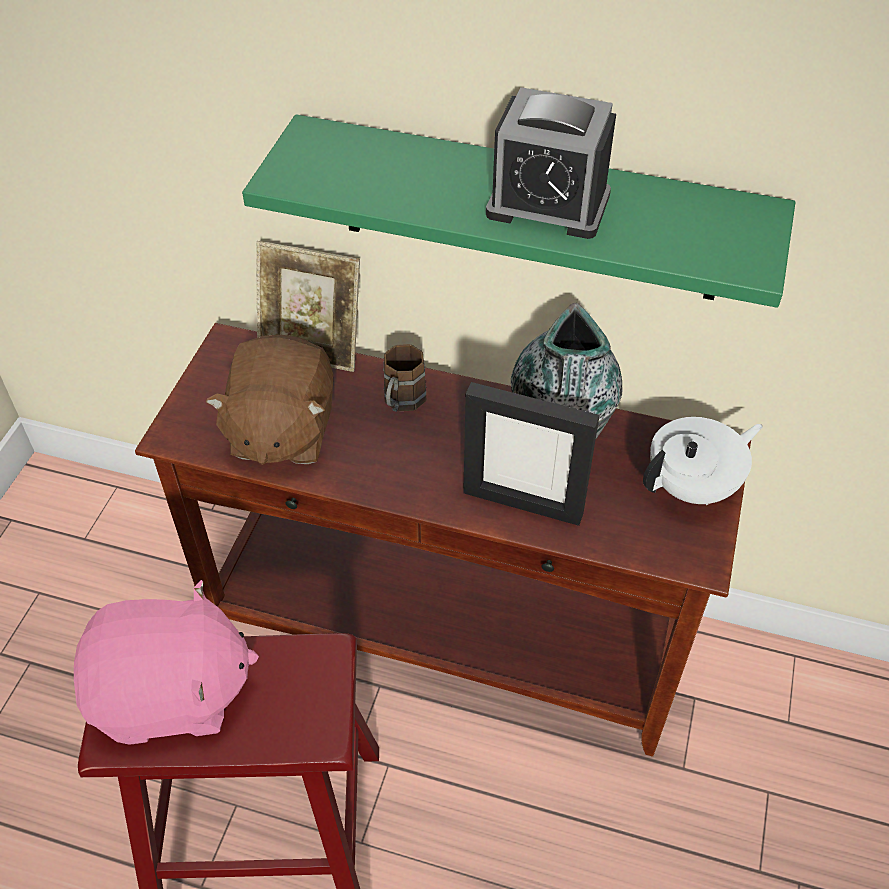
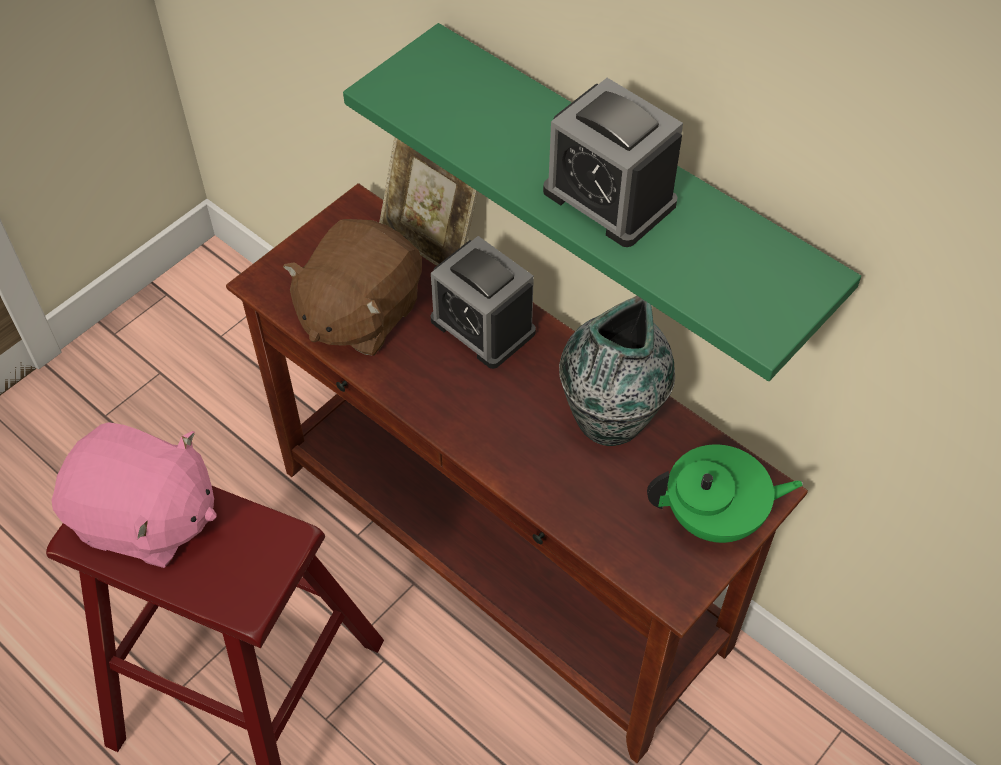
camera: 25 degrees right, 5 degrees up
(401, 403) = (483, 326): brown mug -> alarm clock
(523, 501) = (541, 467): picture frame -> none
(693, 486) = (715, 517): white teapot -> green teapot

